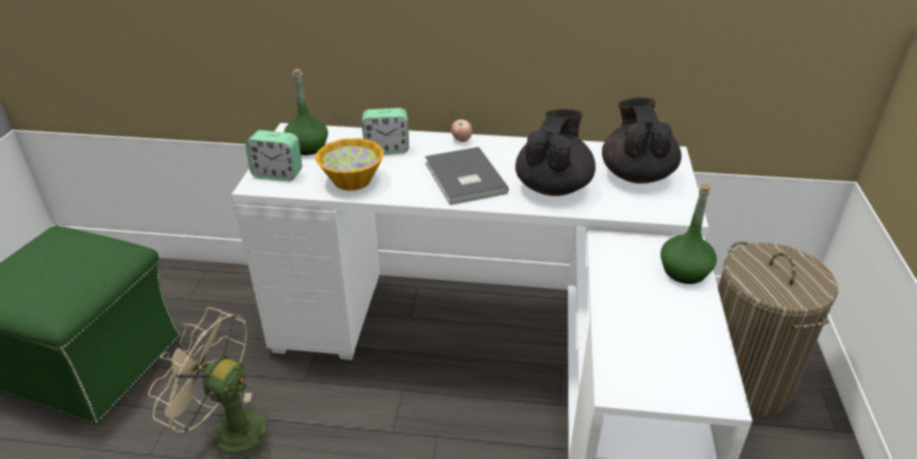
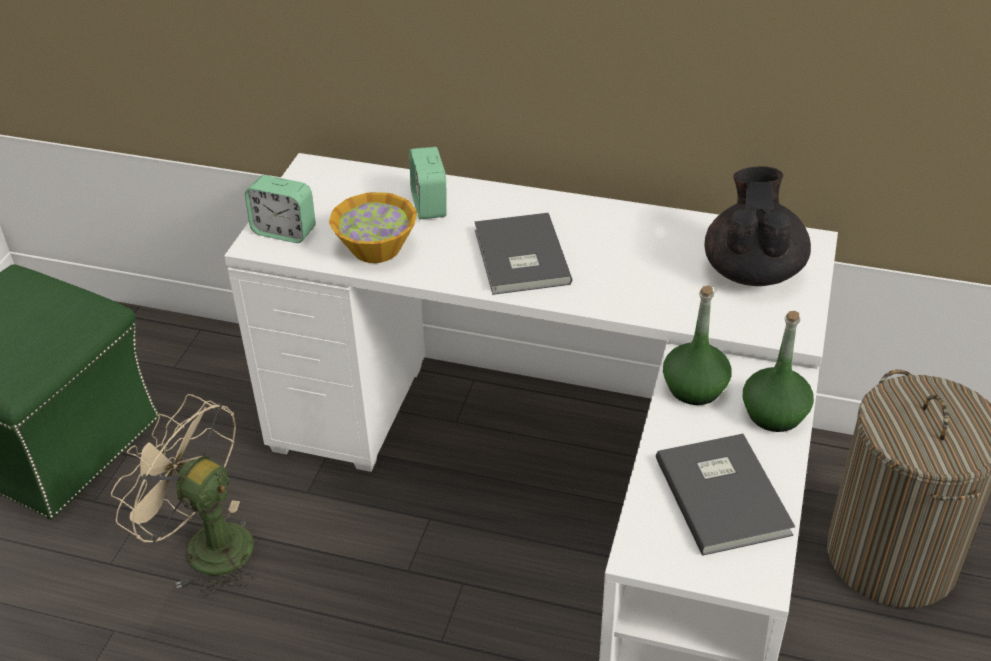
camera: 10 degrees right, 5 degrees up
(307, 147) = (328, 194): green bottle -> green bottle (694, 388)
(387, 149) = (429, 205): alarm clock -> alarm clock turned 75 degrees clockwise
(461, 140) = (531, 198): apple -> none
(553, 186) = (634, 279): black teapot -> none
(669, 333) = (725, 494): none -> grey book

